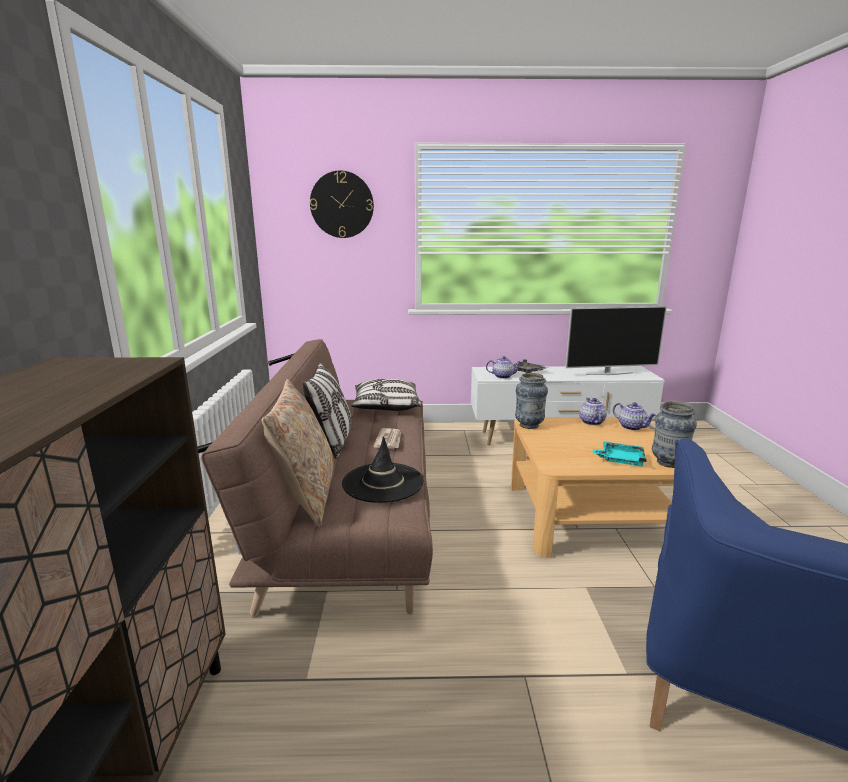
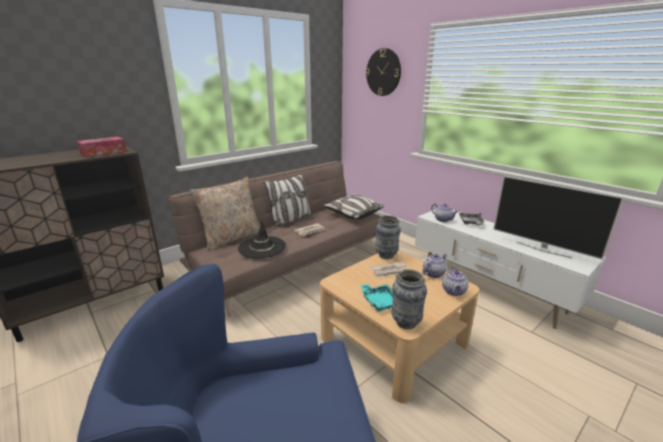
camera: 50 degrees right, 5 degrees up
(100, 374) = (103, 152): none -> tissue box
(565, 435) = (390, 271): none -> newspaper

